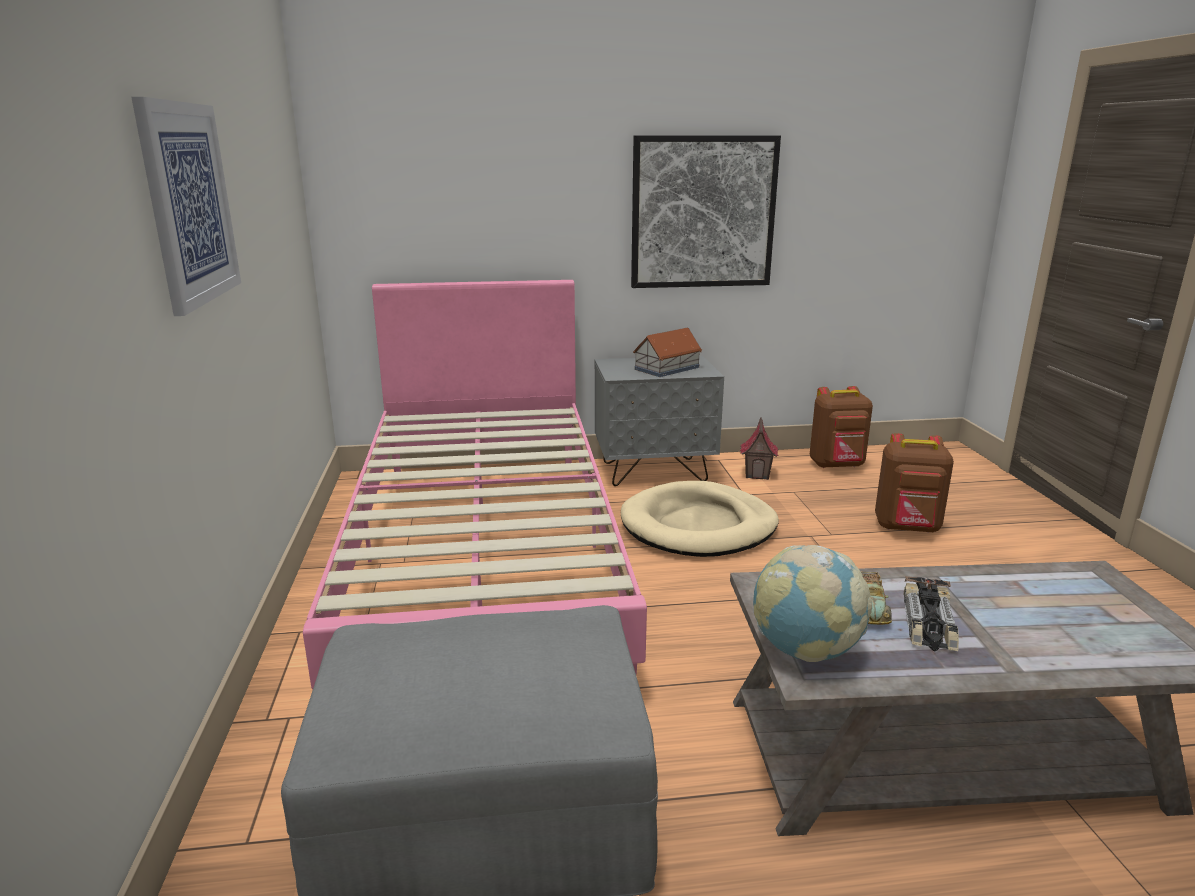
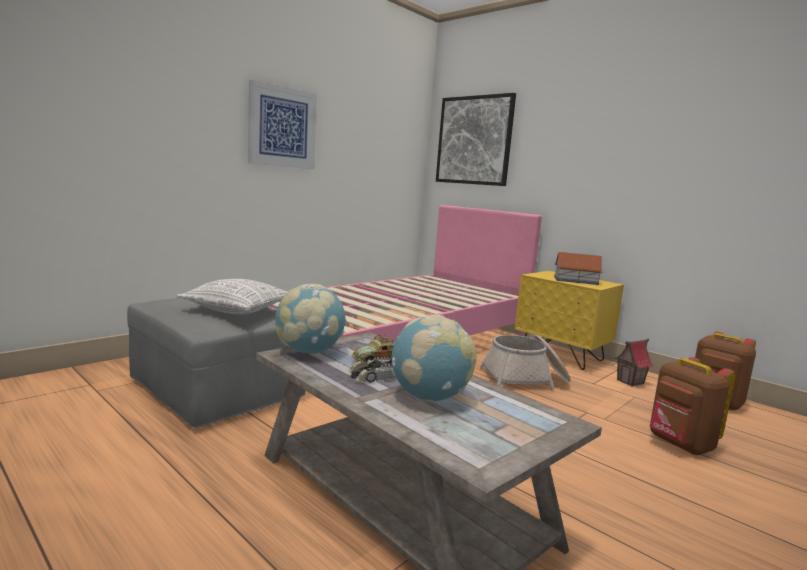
camera: 50 degrees right, 10 degrees down
(532, 652) = (238, 309): none -> pillow
(654, 472) = (561, 356): grey nightstand -> yellow nightstand
(698, 526) = (525, 379): beige dog bed -> basket
(703, 212) = (638, 178): picture -> picture (474, 140)
(1015, 621) = (429, 397): none -> globe

